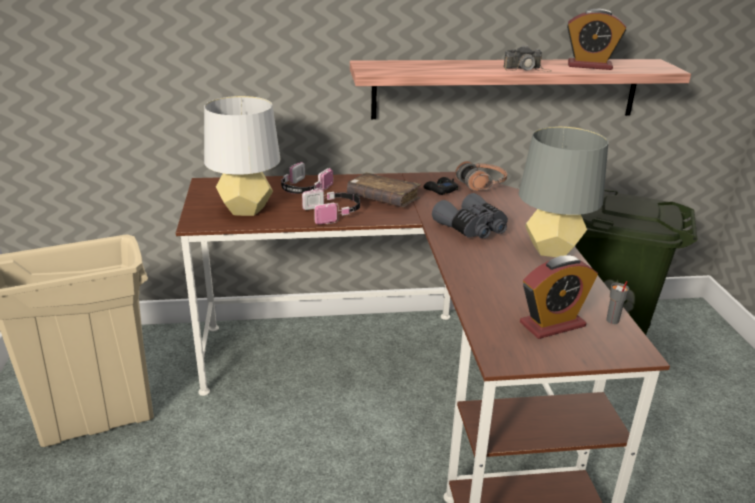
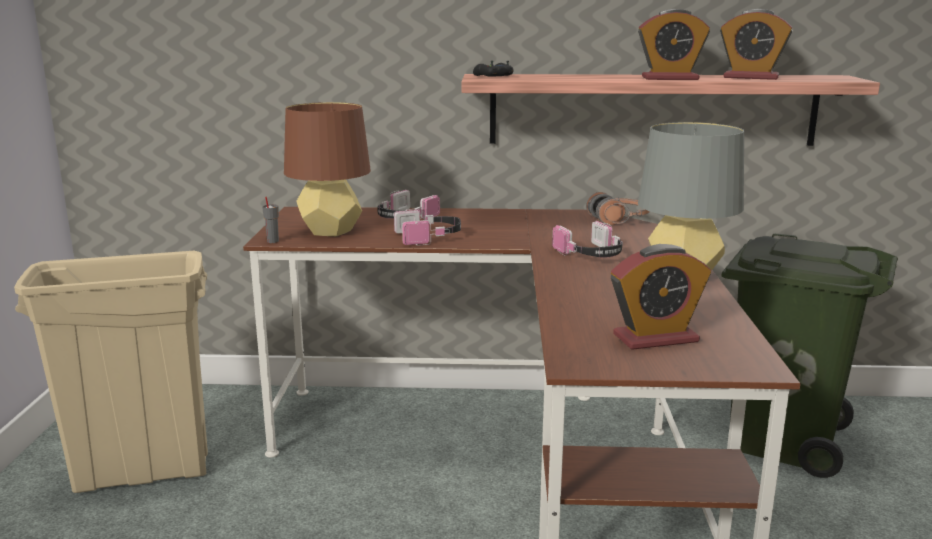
camera: 10 degrees right, 10 degrees down
(246, 209) = (330, 231): grey table lamp -> brown table lamp
(383, 199) = (493, 228): brown book -> none
(440, 190) = (566, 223): black game controller -> black game controller (493, 76)
(472, 228) = (591, 255): grey binoculars -> headphones
(527, 69) = (670, 78): camera -> alarm clock
(612, 320) = (737, 339): grey cup -> grey cup (272, 241)

